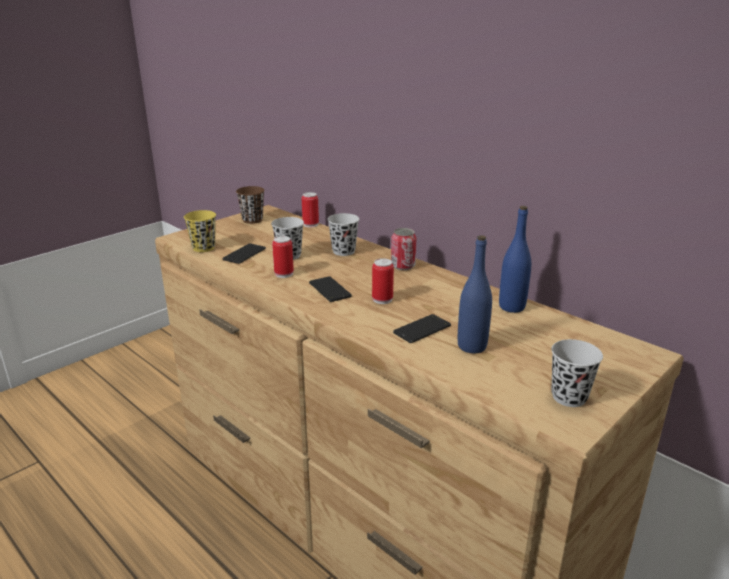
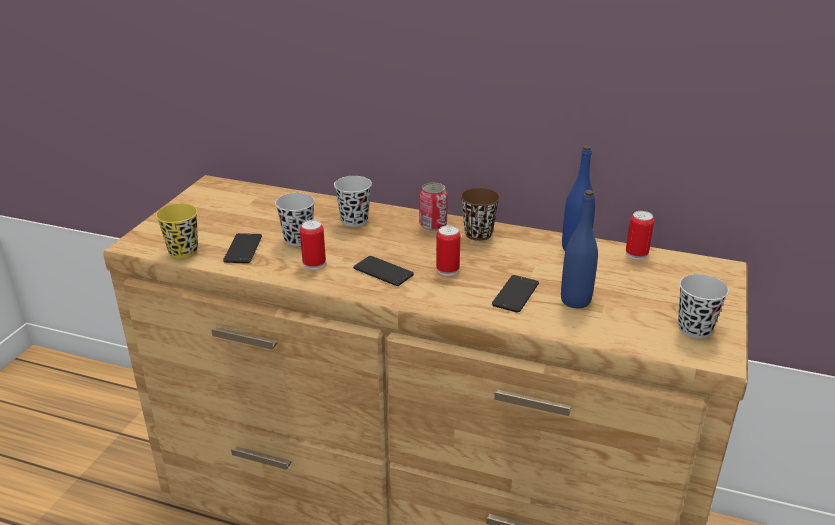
camera: 25 degrees left, 5 degrees up
(252, 220) = (207, 200): brown cup -> brown cup (478, 234)
(310, 224) = (284, 193): can -> can (636, 254)

